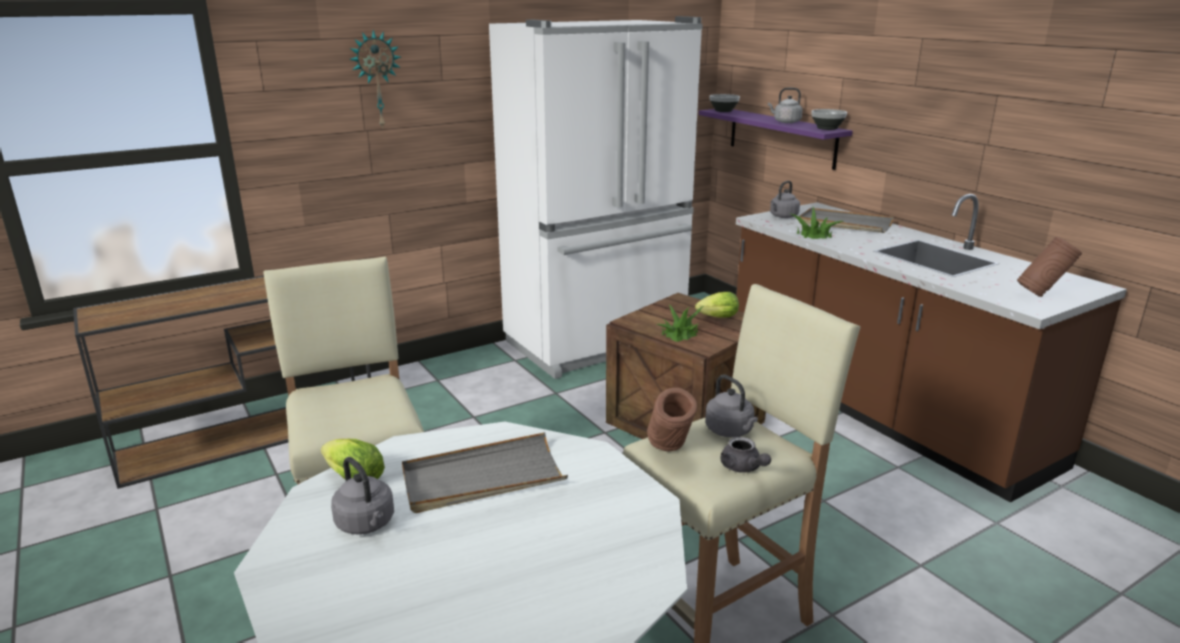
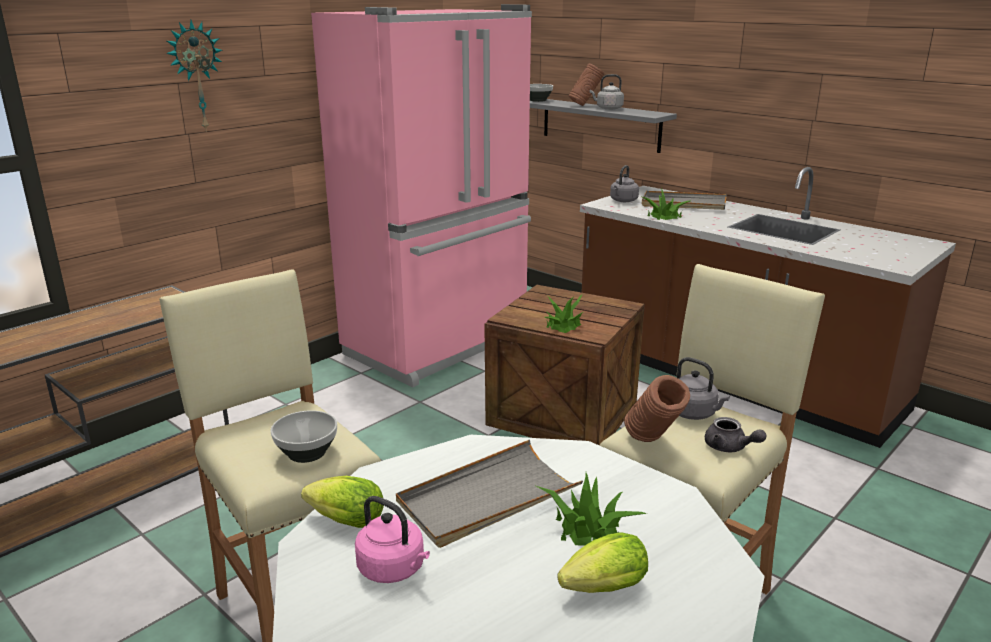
camera: 15 degrees left, 0 degrees up
(367, 524) = (394, 569): grey kettle -> pink kettle
(552, 518) = (588, 528): none -> potted plant
(598, 343) = (440, 345): white fridge -> pink fridge
(715, 318) = (588, 305): lettuce -> lettuce (600, 590)
(781, 137) = (600, 124): purple shelf -> grey shelf
(827, 128) = (652, 112): bowl -> bowl (307, 453)
(1041, 295) = (895, 254): brown vase -> brown vase (585, 105)

